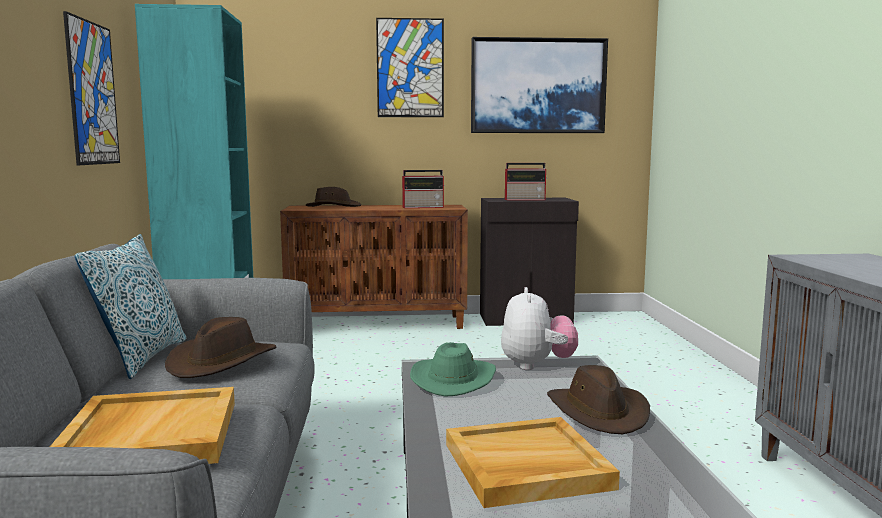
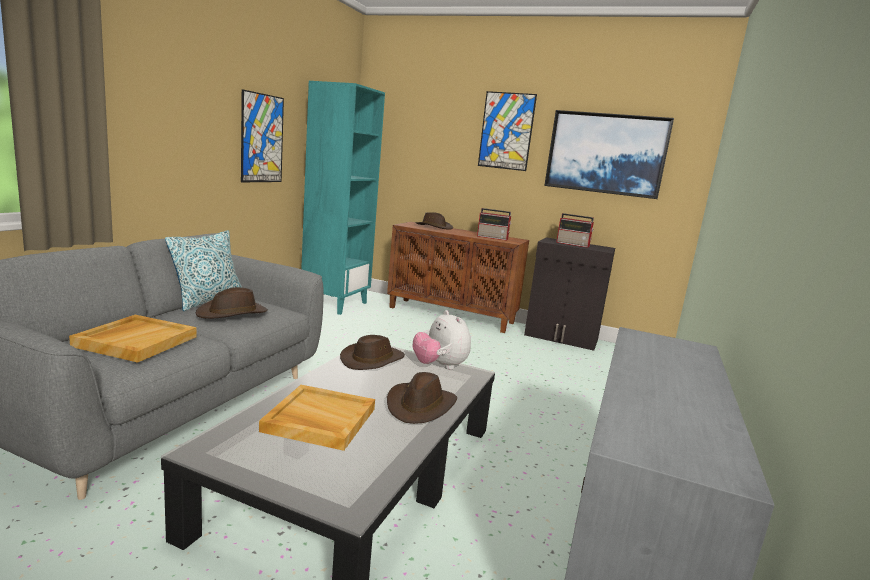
camera: 25 degrees right, 5 degrees up
(453, 379) = (372, 360): green hat -> brown hat
(537, 365) = (439, 366): plush toy -> plush toy turned 120 degrees clockwise

